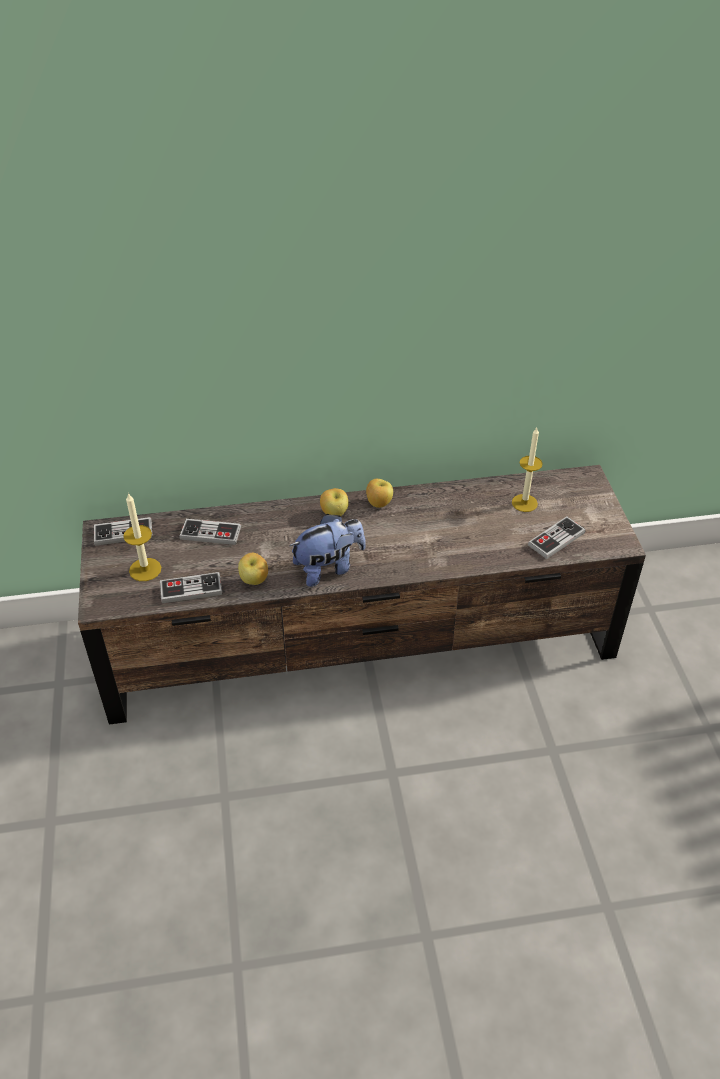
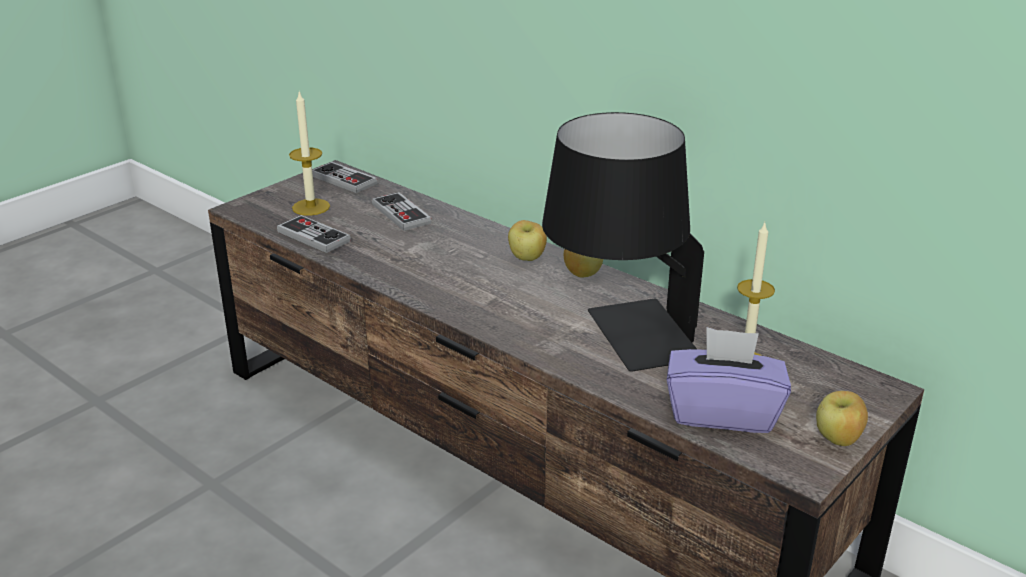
camera: 50 degrees right, 15 degrees down
(254, 580) = (368, 259): apple -> apple (838, 439)
(328, 568) = (442, 288): plush toy -> none
(456, 531) = (618, 337): none -> black table lamp
(556, 539) = (722, 412): game controller -> purple tissue box

